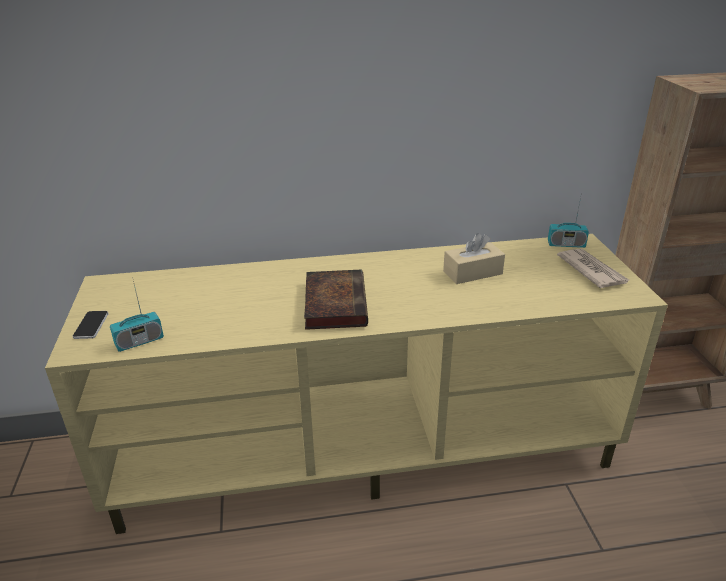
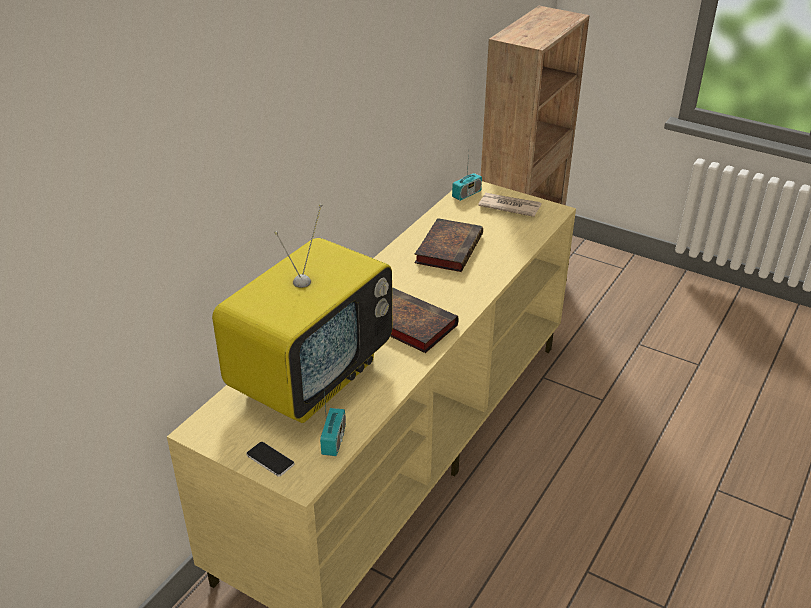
camera: 50 degrees left, 5 degrees up
(211, 295) = (311, 376): none -> television
(472, 272) = (449, 248): beige tissue box -> book

